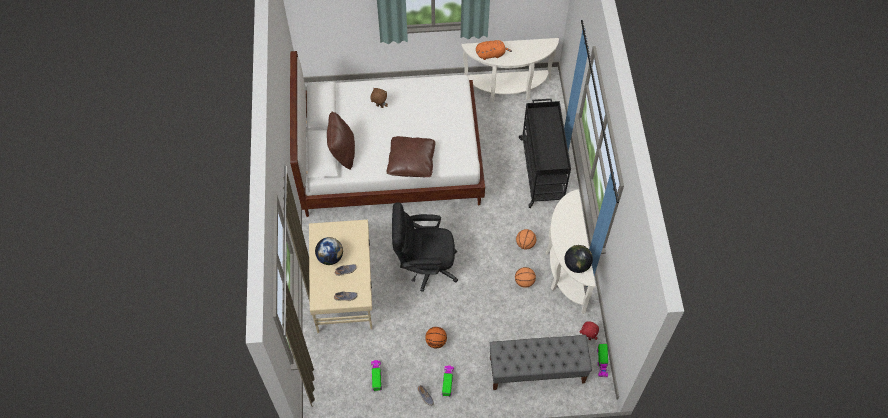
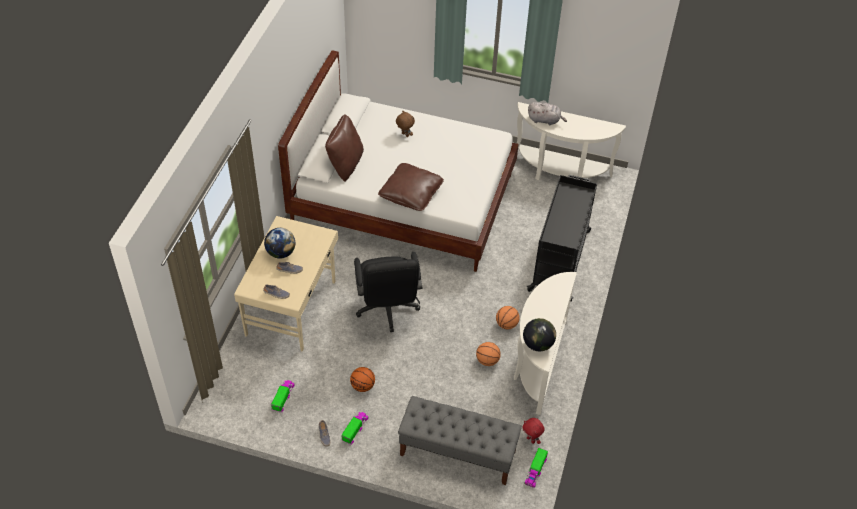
camera: 20 degrees right, 10 degrees down
(424, 266) = (387, 310): black office chair -> black office chair turned 120 degrees counterclockwise
(491, 54) = (545, 120): orange plush toy -> grey plush toy

